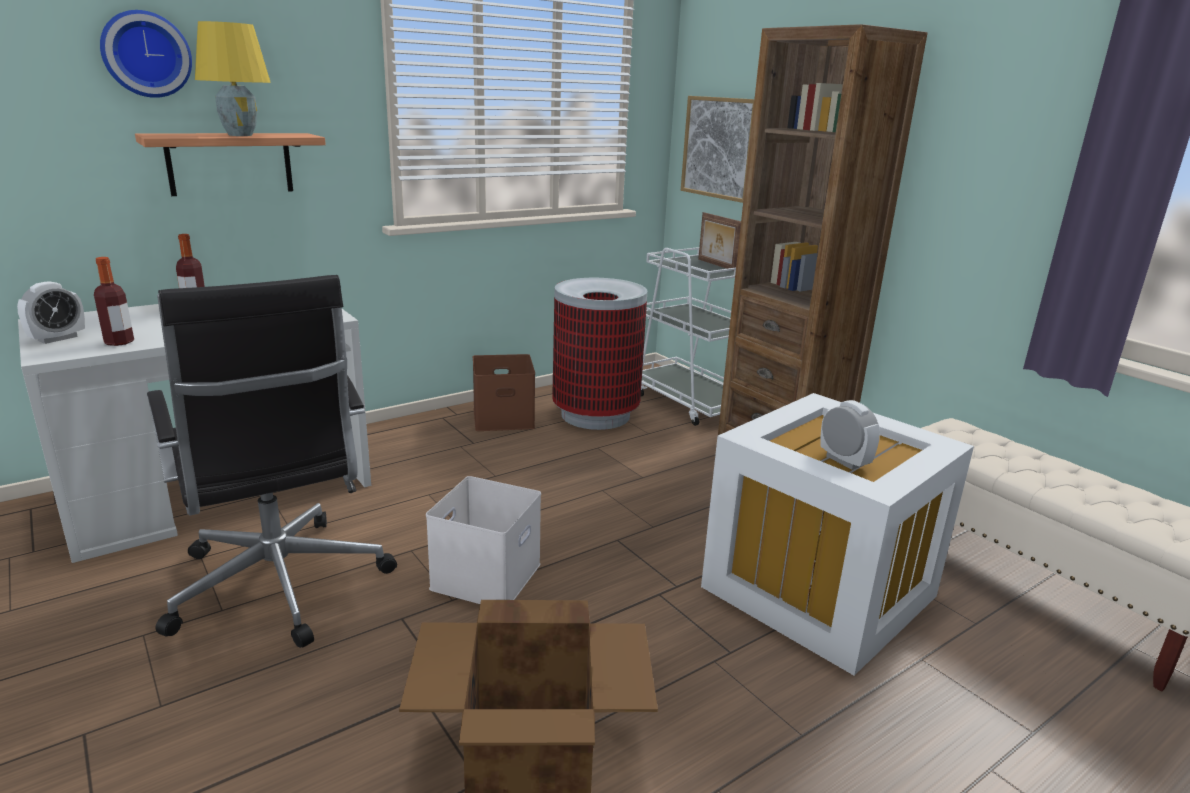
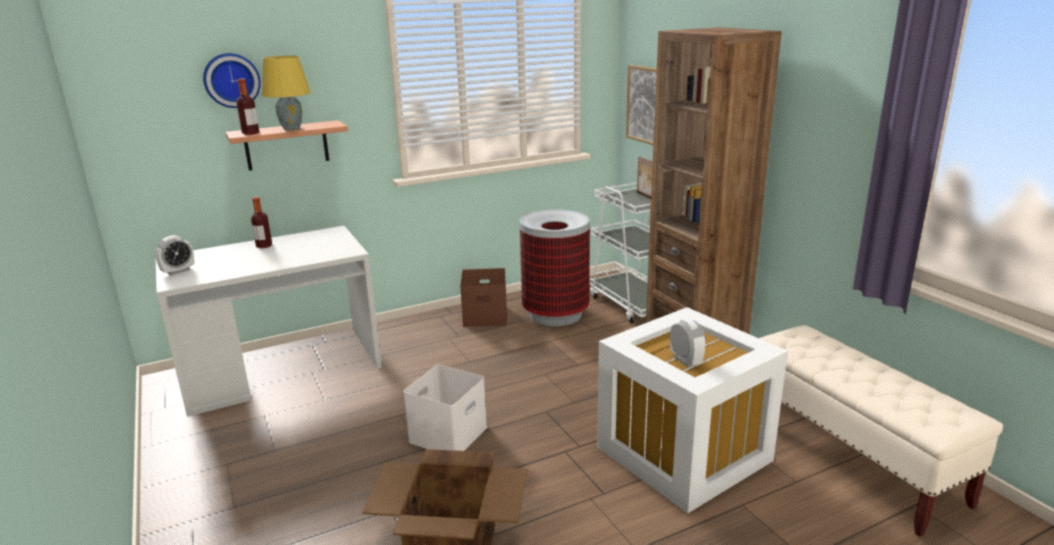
camera: 10 degrees right, 0 degrees up
(119, 342) = (214, 273): bottle -> bottle (250, 133)
(280, 587) = (312, 437): black office chair -> none

